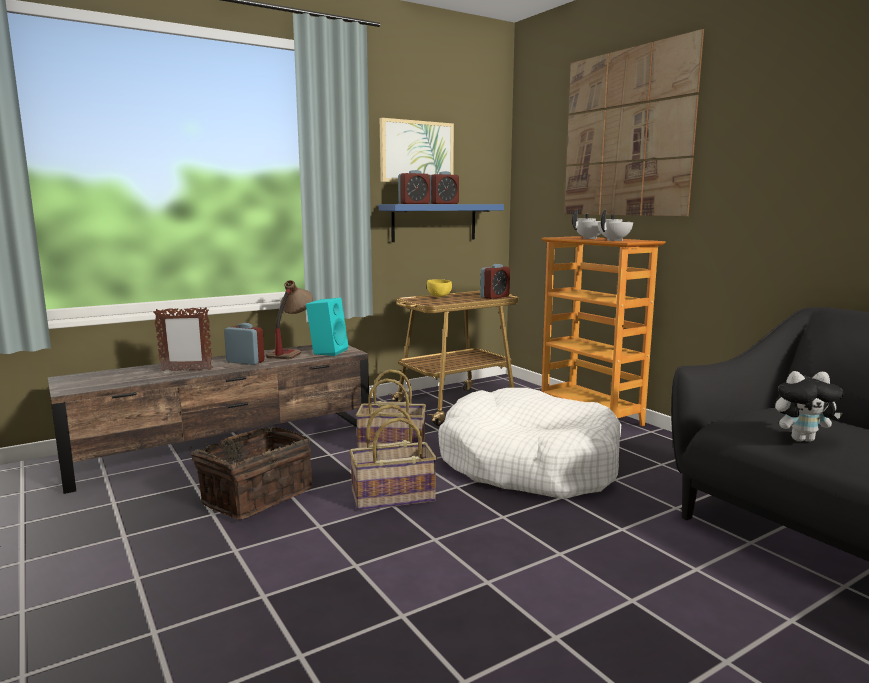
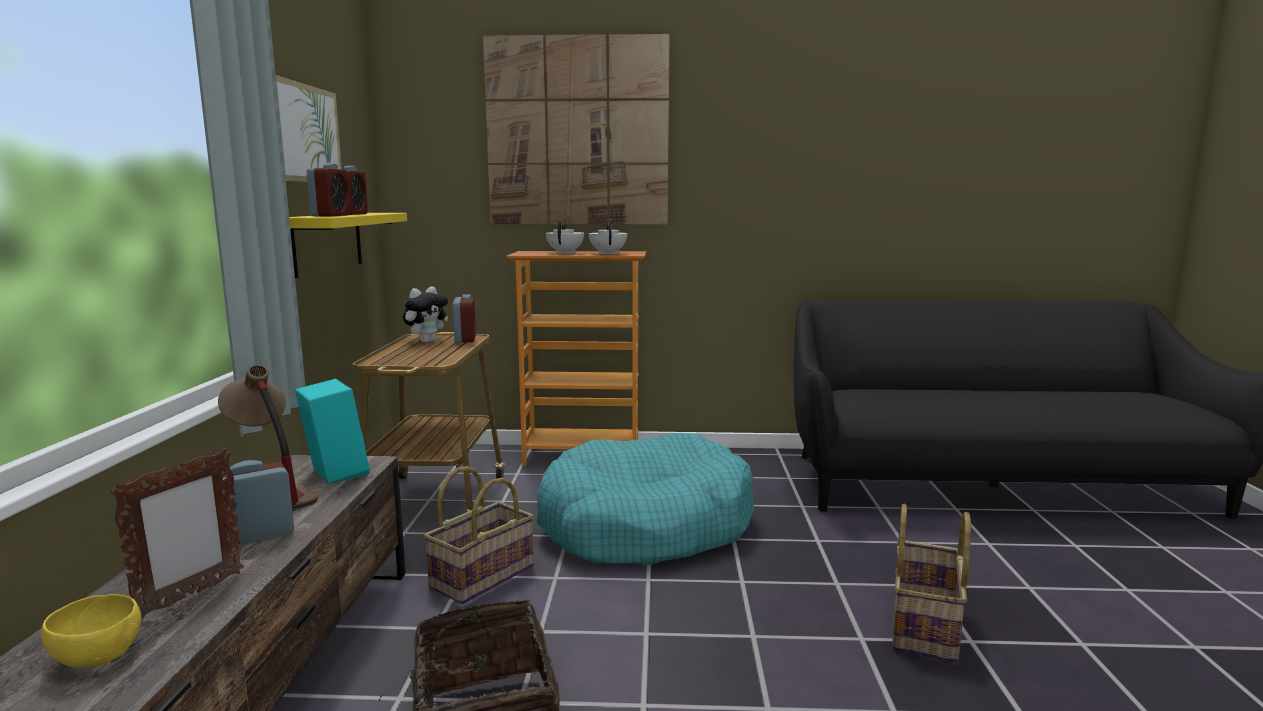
camera: 55 degrees left, 0 degrees up
(392, 497) = (627, 626): basket -> basket (926, 627)
(434, 222) = (328, 242): blue shelf -> yellow shelf
(439, 296) = (399, 351): yellow bowl -> yellow bowl (99, 657)
(528, 464) = (645, 525): white dog bed -> turquoise dog bed
(802, 439) = (914, 407): plush toy -> plush toy (427, 341)

